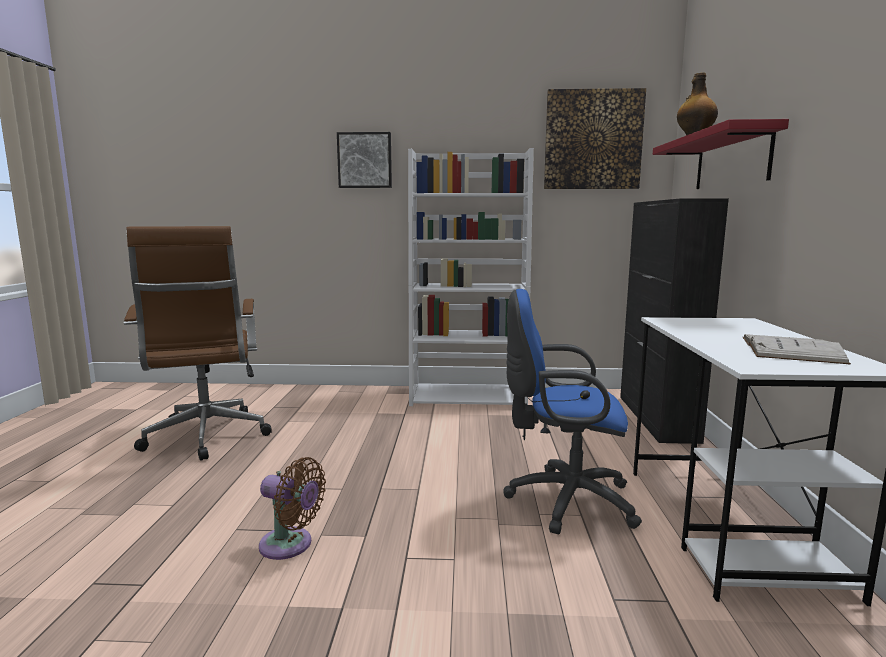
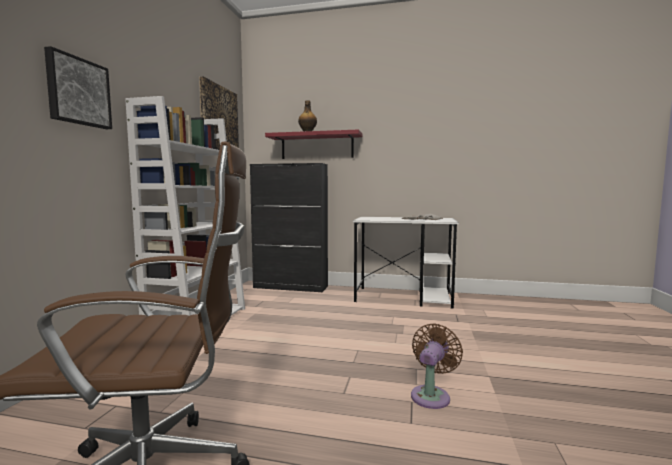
camera: 80 degrees left, 5 degrees down
(564, 500) = (379, 317): blue office chair -> none

